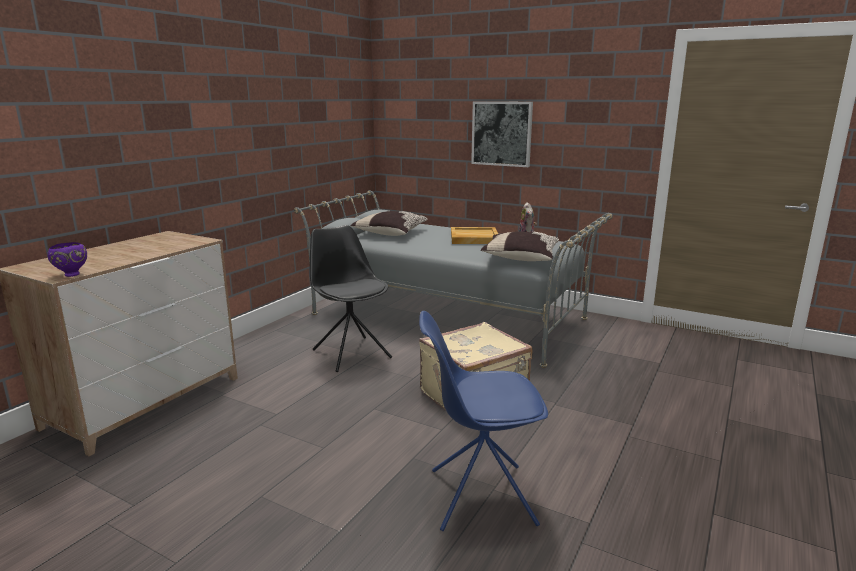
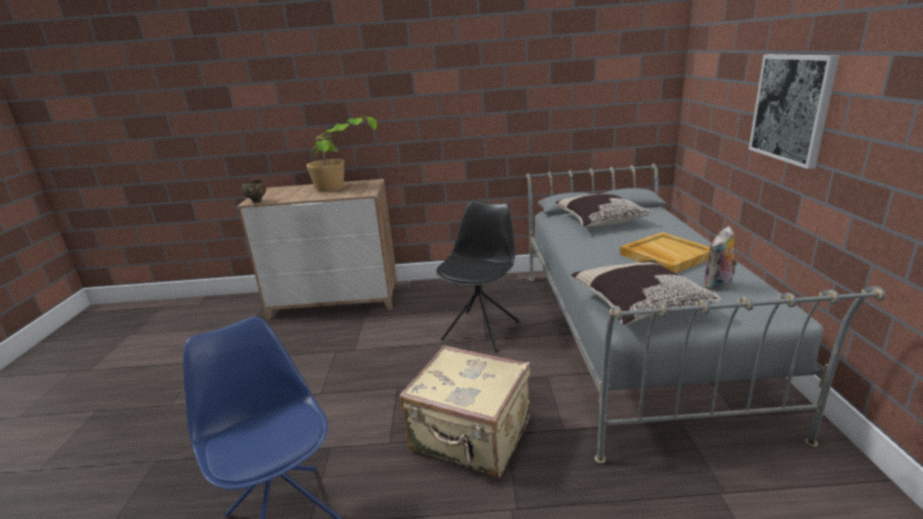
camera: 60 degrees right, 5 degrees up
(71, 274) = (257, 202): purple bowl -> brown bowl
(149, 243) = (344, 187): none -> potted plant

